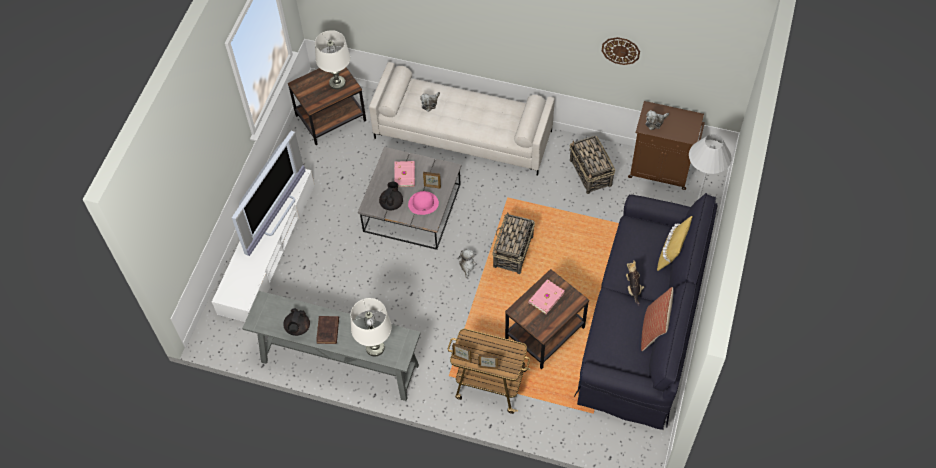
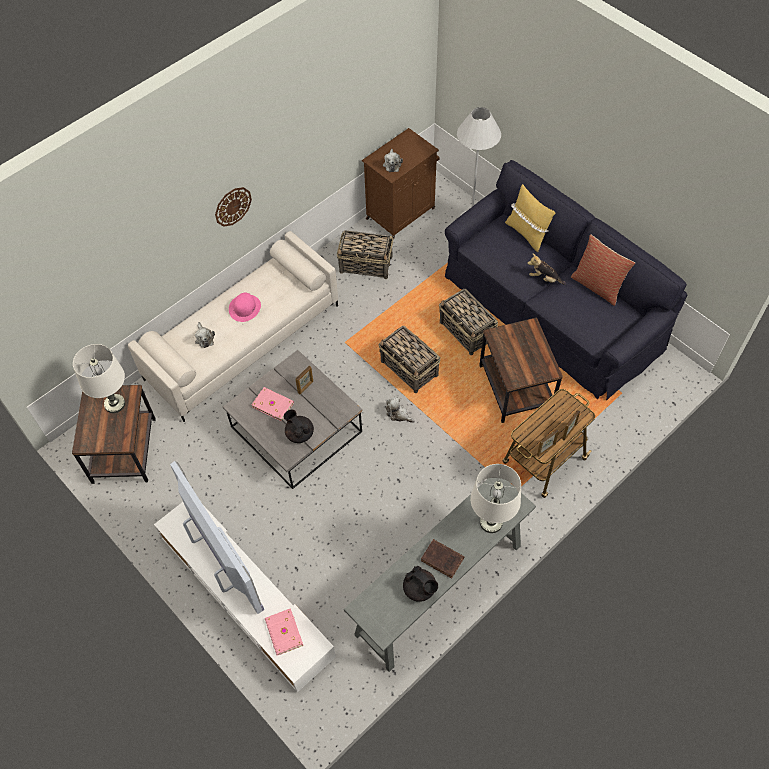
camera: 60 degrees left, 0 degrees up
(423, 203) = (320, 405): pink hat -> pink hat (245, 307)
(545, 297) = (512, 349): pink book -> pink book (283, 633)
(575, 274) = (467, 332): none -> basket
(620, 50) = (331, 121): wall clock -> wall clock (232, 206)

